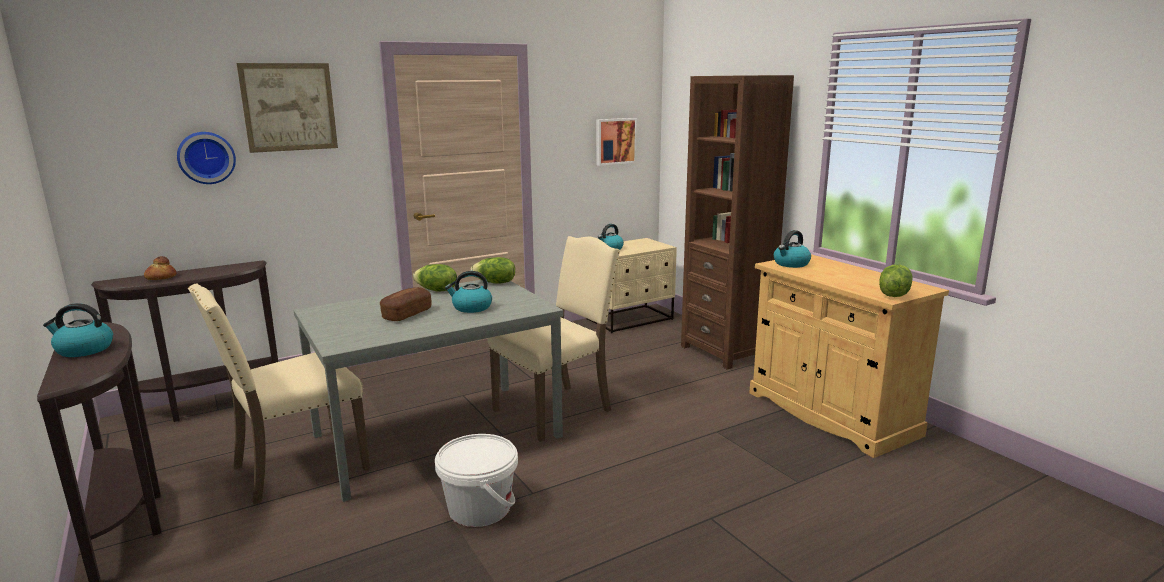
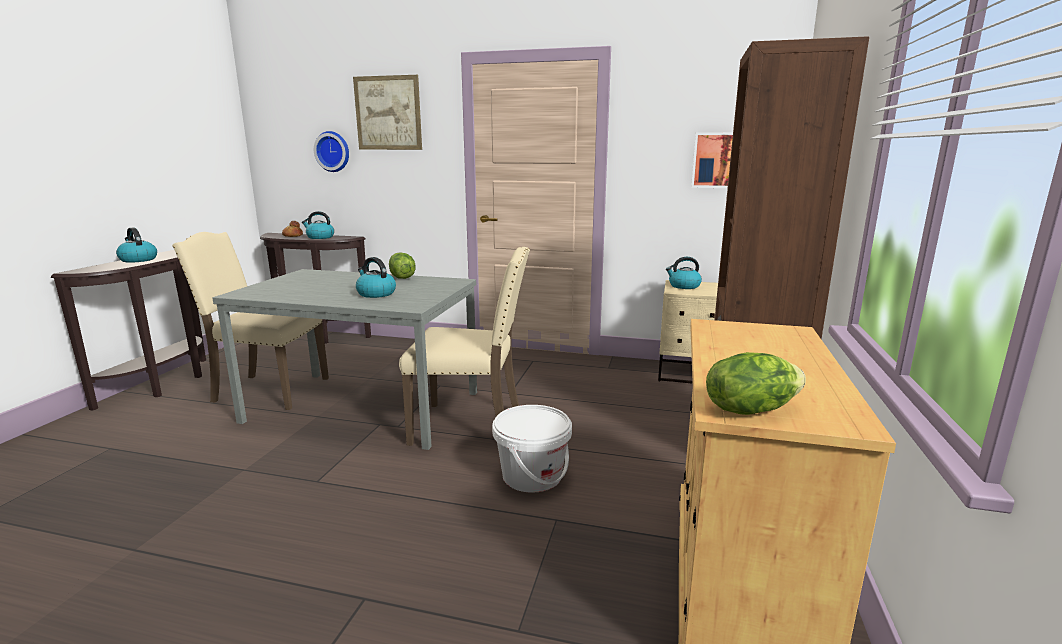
camera: 45 degrees right, 0 degrees up
(407, 314) = (332, 287): bread -> none
(479, 508) = (271, 471): white bucket -> white bucket (532, 476)
(495, 283) = (452, 282): lettuce -> none
(791, 264) = (735, 331): kettle -> kettle (320, 237)

